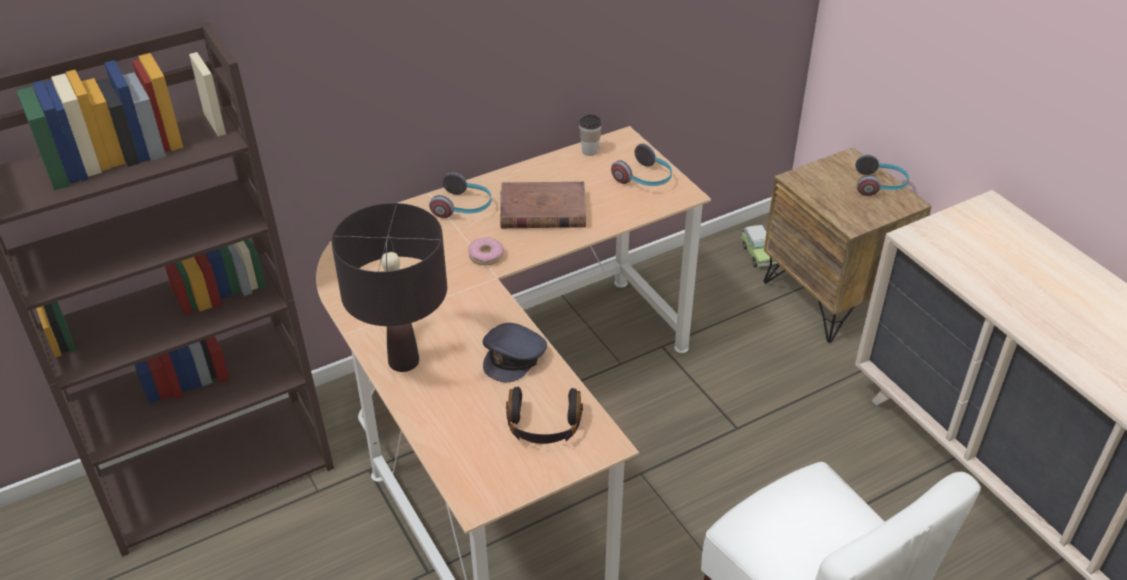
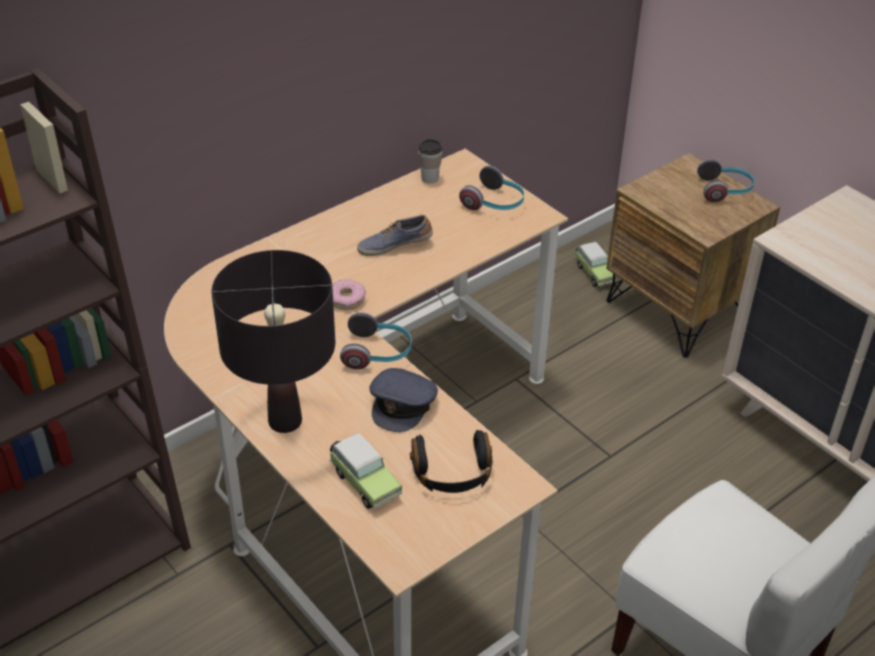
camera: 10 degrees left, 0 degrees up
(461, 424) = (364, 481): none -> toy car
(463, 207) = (309, 250): headphones -> headphones (377, 353)
(542, 210) = (394, 245): brown book -> shoe

